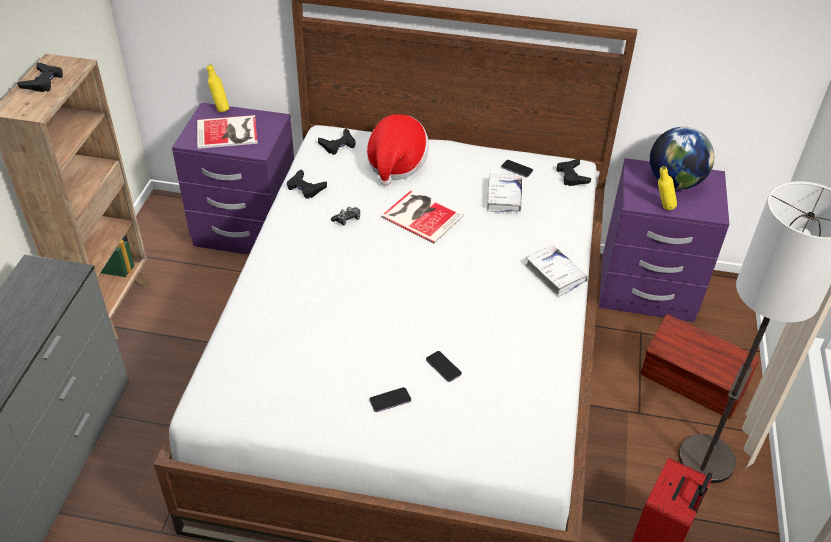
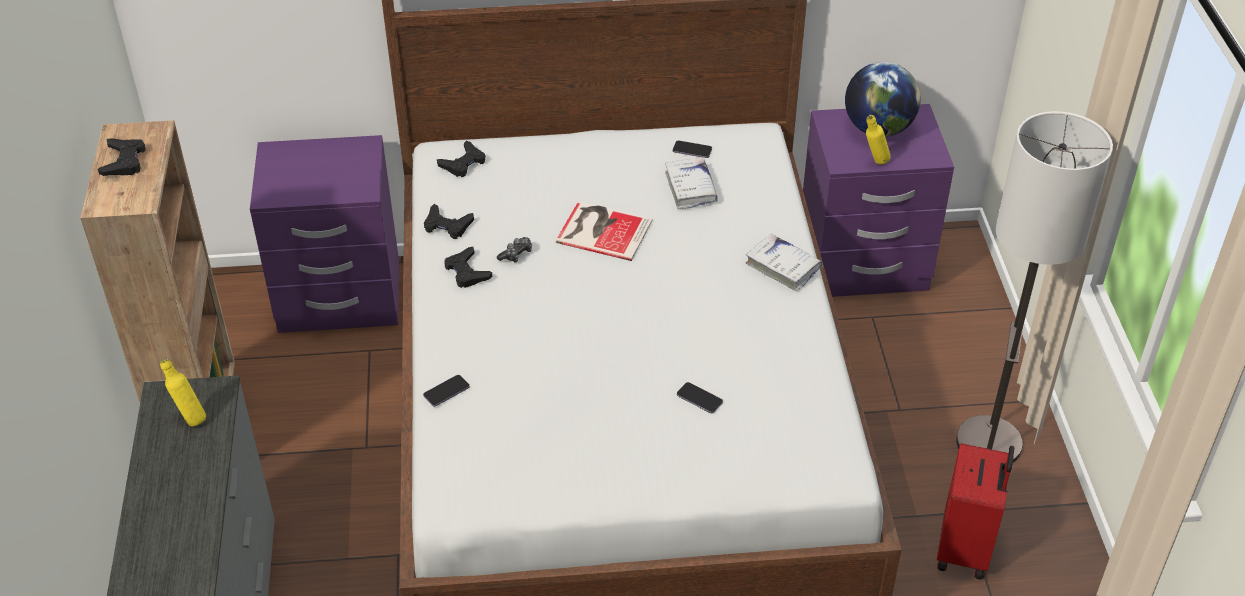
camera: 15 degrees left, 0 degrees up
(220, 109) = (288, 146): yellow bottle -> yellow bottle (190, 418)
(229, 133) = (315, 175): book -> none
(390, 400) = (655, 448): phone -> phone (446, 391)
(396, 164) = (545, 173): hat -> none
(572, 176) = (759, 145): black game controller -> black game controller (467, 272)
(692, 384) = (948, 362): brown storage box -> none

